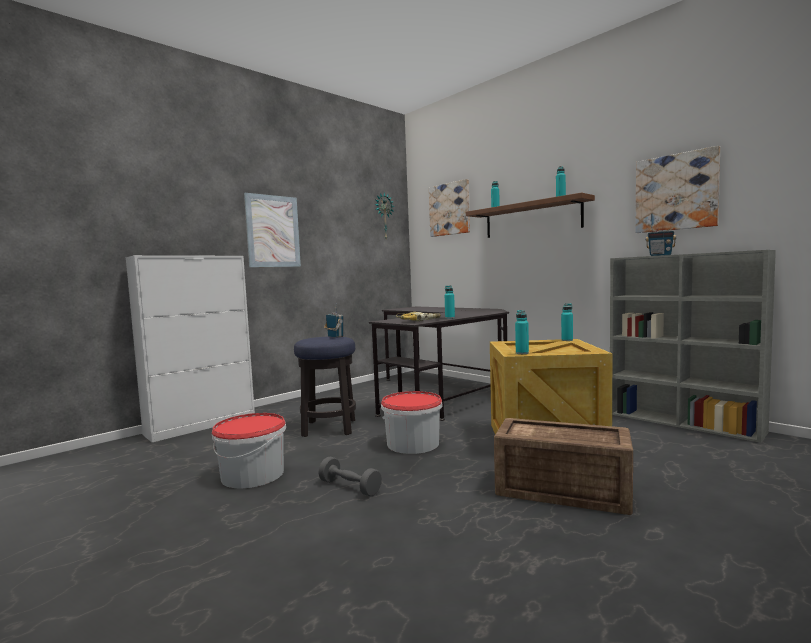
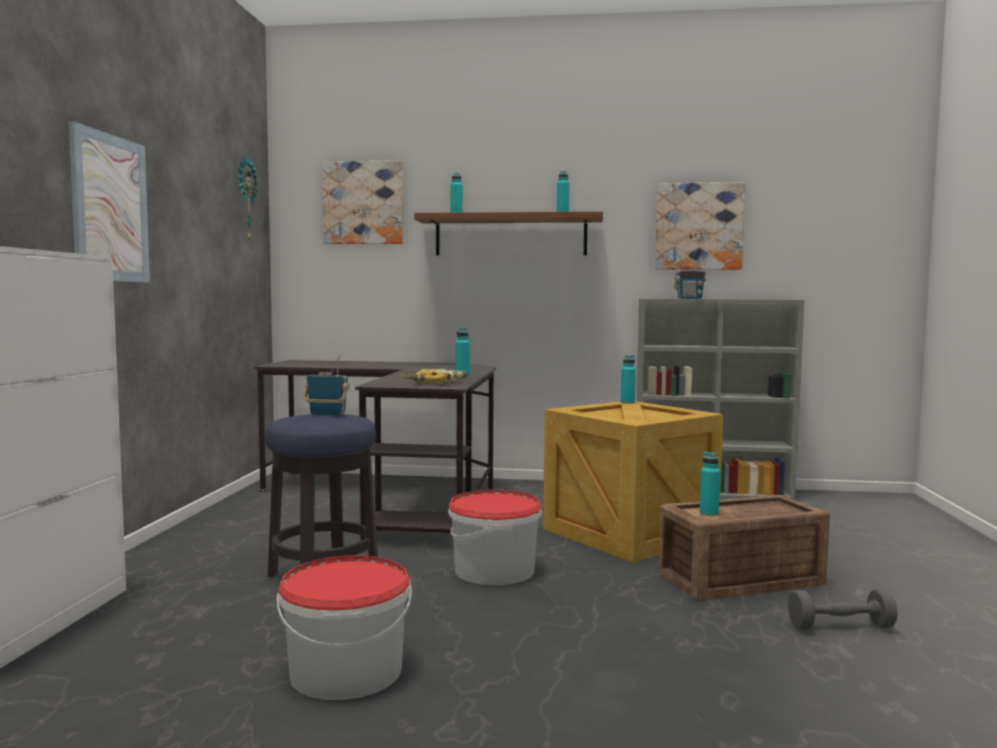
camera: 40 degrees left, 0 degrees up
(350, 487) = (529, 642): grey dumbbell -> grey dumbbell (840, 626)
(522, 353) = (641, 420): turquoise bottle -> turquoise bottle (709, 513)

